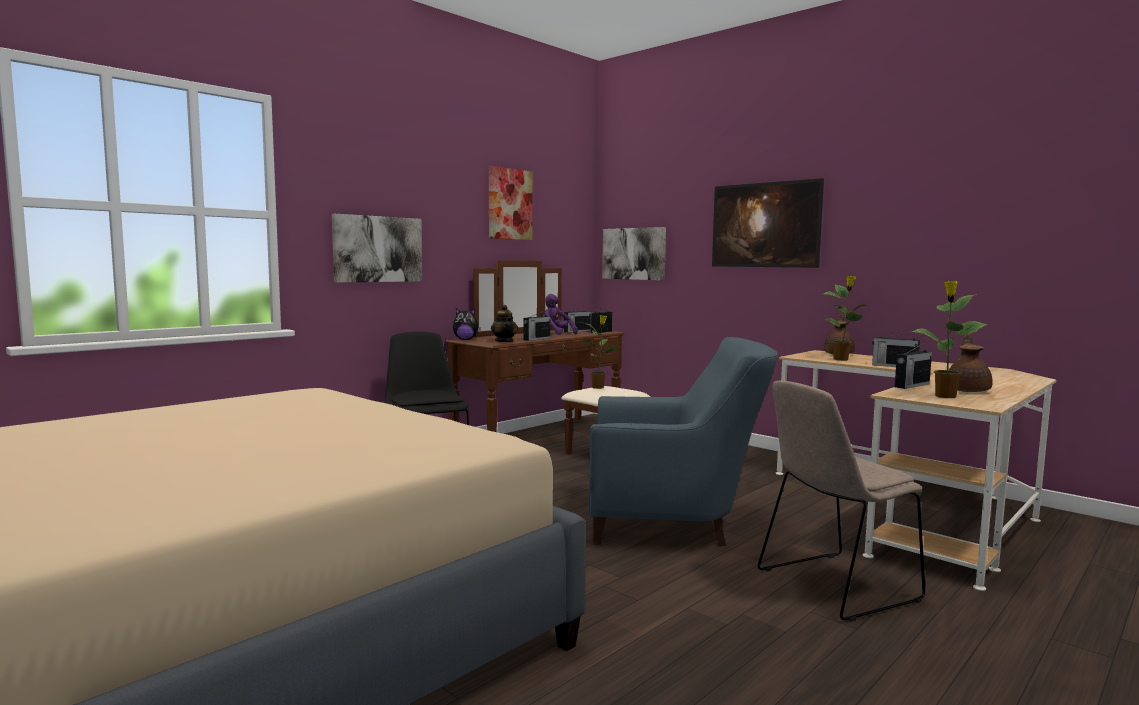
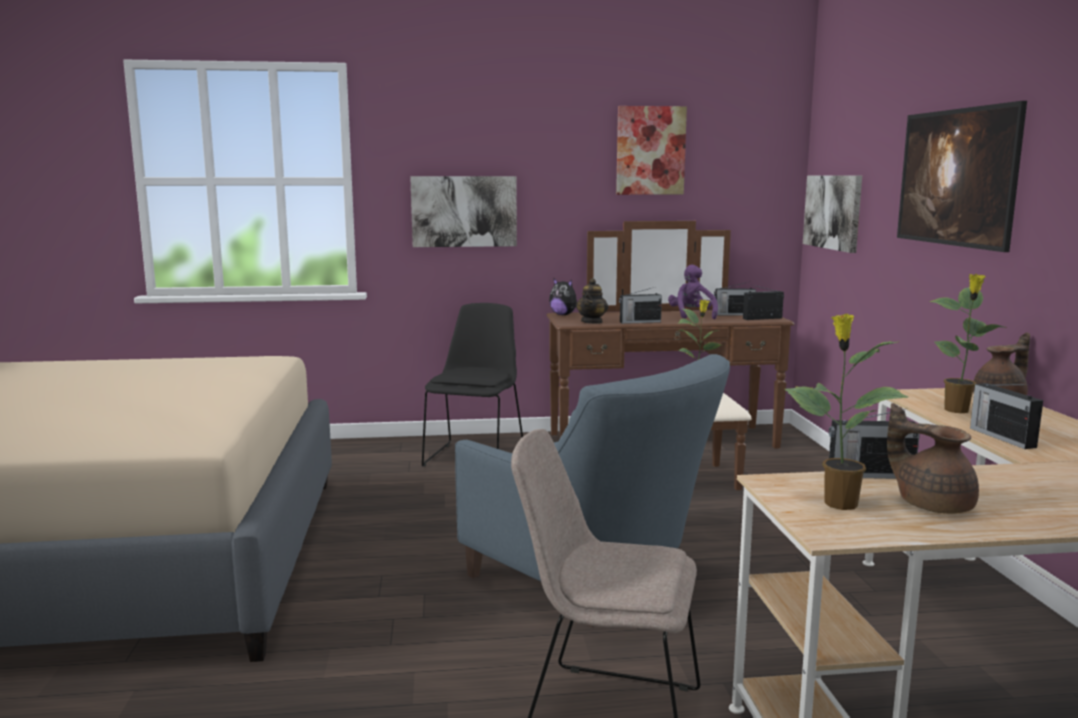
camera: 40 degrees right, 5 degrees up
(968, 390) = (932, 504): brown teapot -> brown teapot turned 105 degrees counterclockwise

